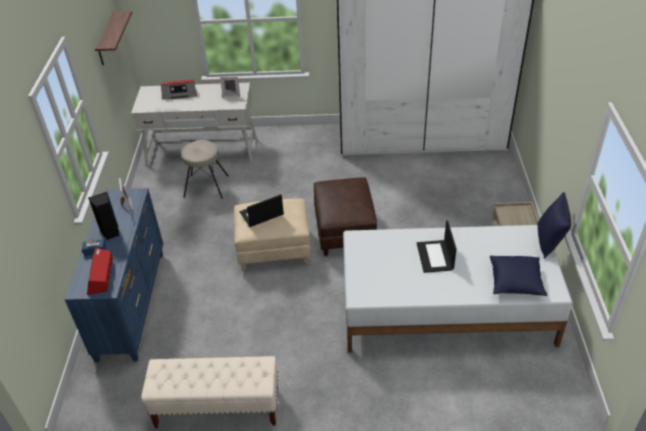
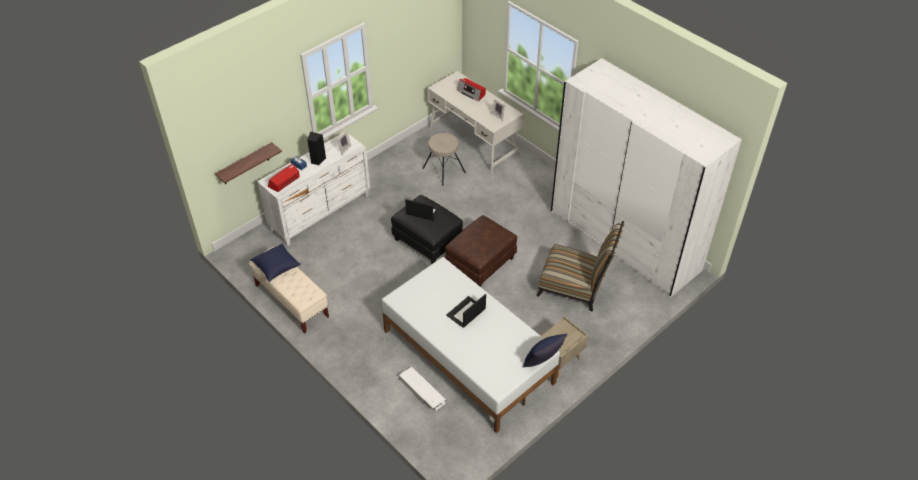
camera: 45 degrees right, 5 degrees up
(106, 39) = (428, 29): shelf -> shelf (245, 164)
(132, 304) = (321, 213): blue dresser -> white dresser
(273, 249) = (426, 241): beige ottoman -> black ottoman
(439, 192) = (575, 287): none -> chair
(456, 371) = (422, 391): none -> white storage box
(516, 283) = (484, 364): blue pillow -> blue pillow (276, 267)

